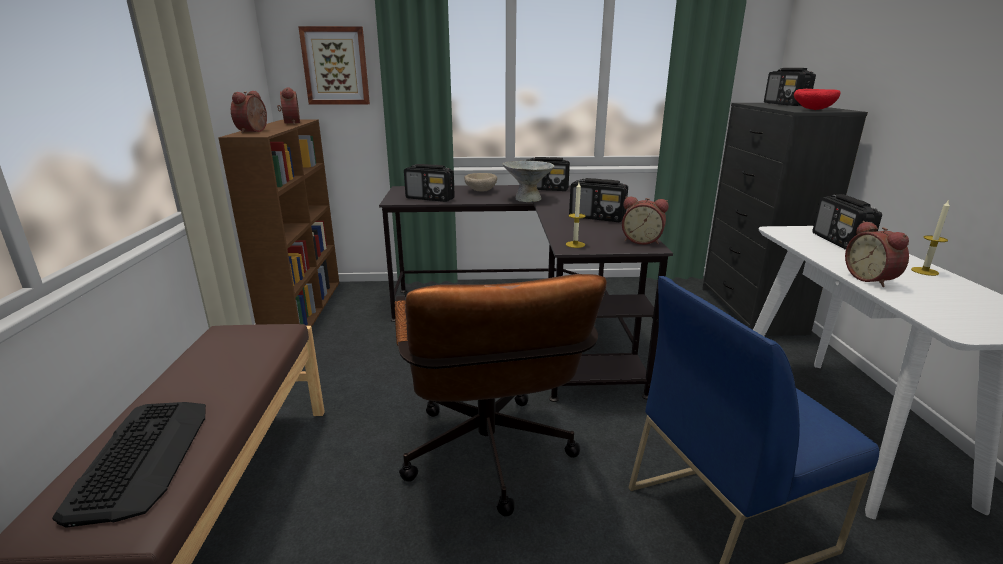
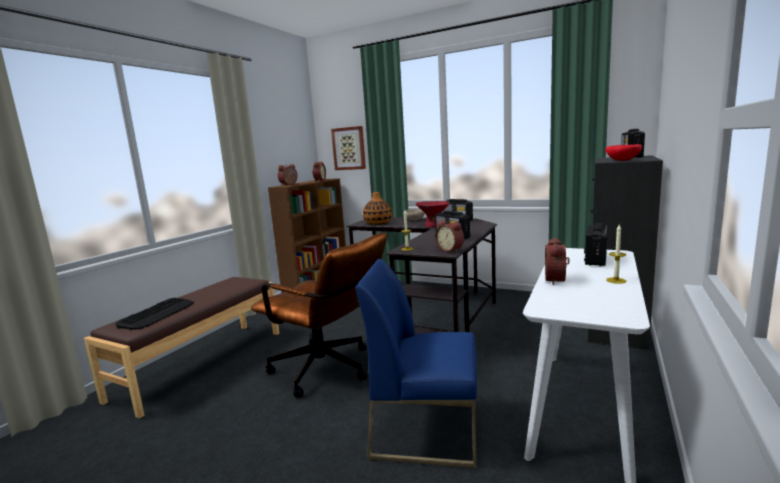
camera: 30 degrees right, 10 degrees down
(430, 198) = (378, 223): radio -> vase
(490, 461) = (329, 371): brown office chair -> brown office chair turned 75 degrees counterclockwise
(527, 199) = (433, 225): grey bowl -> red bowl

